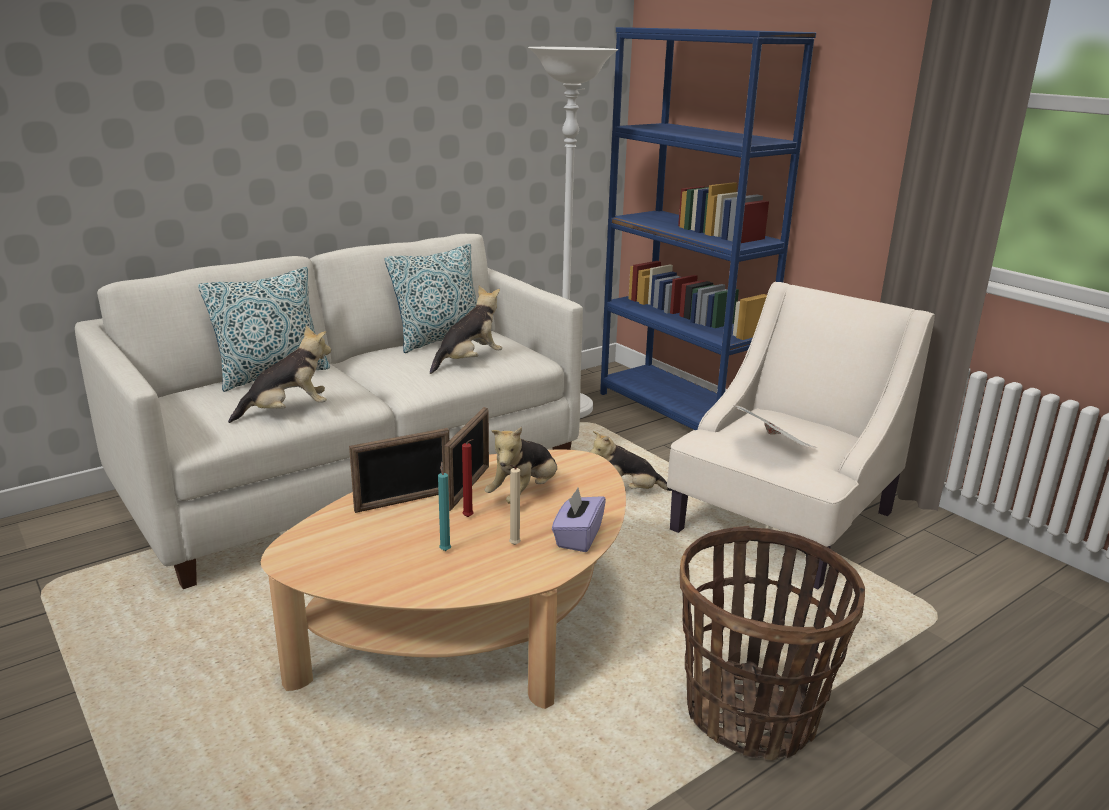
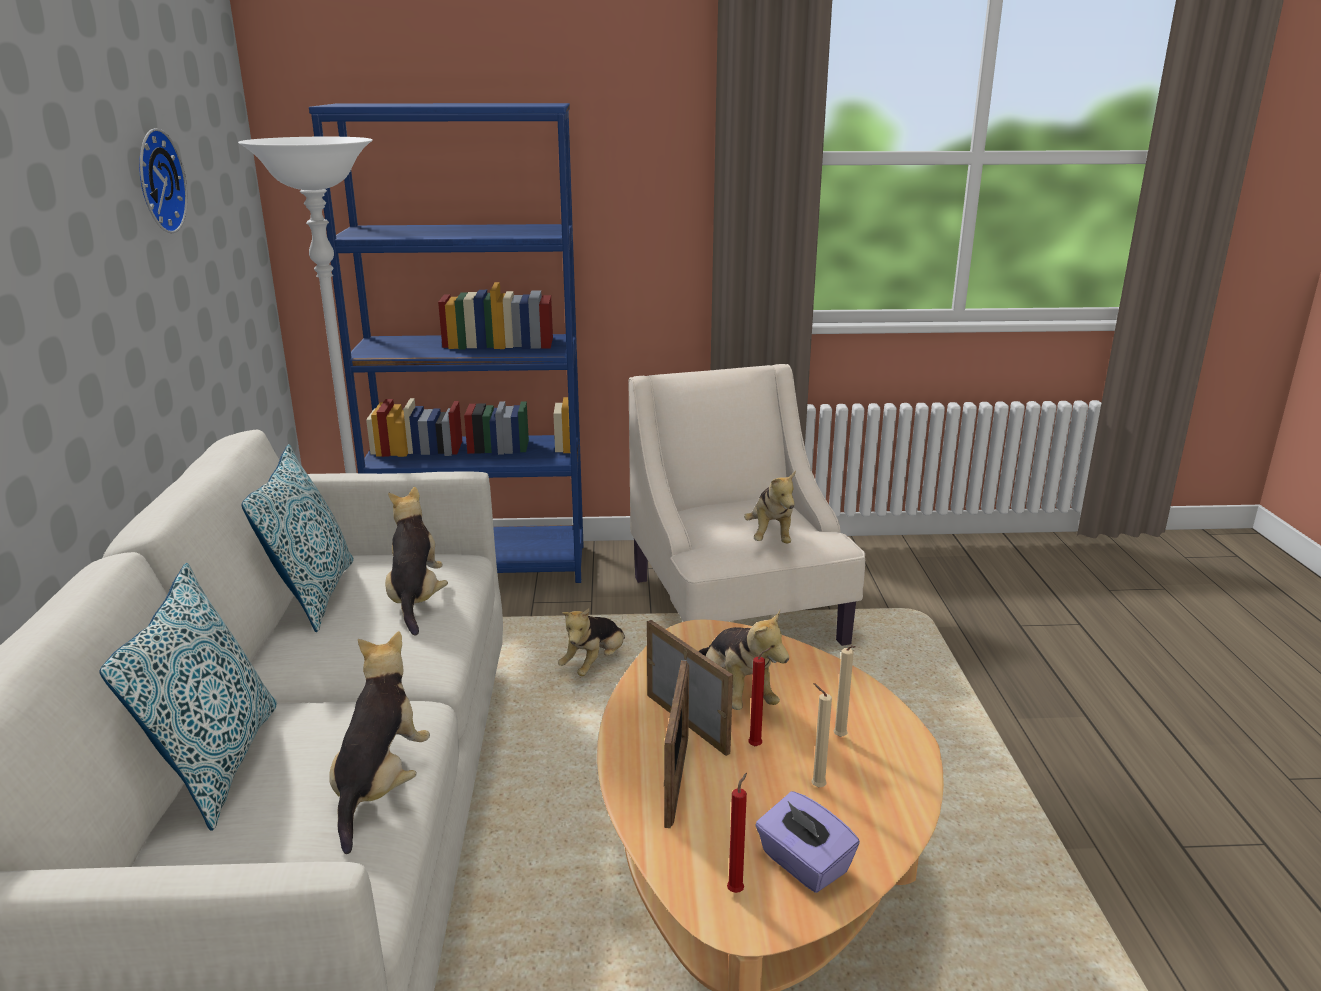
camera: 55 degrees left, 0 degrees up
(316, 549) = (736, 890): none -> red candle
(445, 550) = (816, 786): turquoise candle -> beige candle
(484, 68) = (155, 181): none -> wall clock
(578, 537) = (854, 694): purple tissue box -> purple tissue box (803, 864)
(751, 714) = (988, 759): basket -> none
(773, 448) = (771, 536): newspaper -> plush toy

